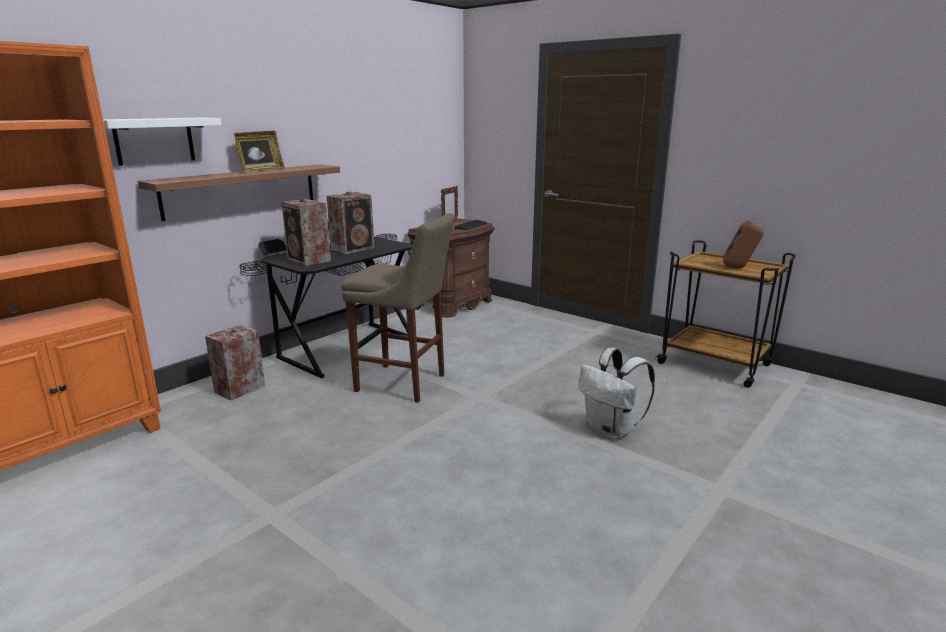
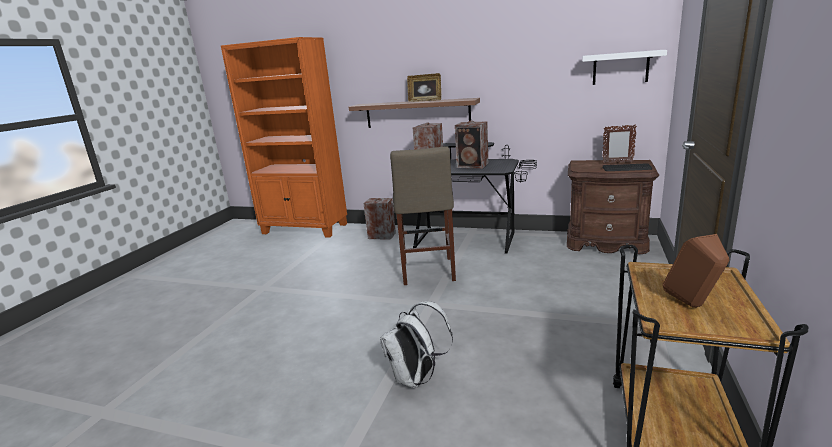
camera: 70 degrees right, 0 degrees up
(154, 140) = (367, 81): white shelf -> white shelf (620, 68)

